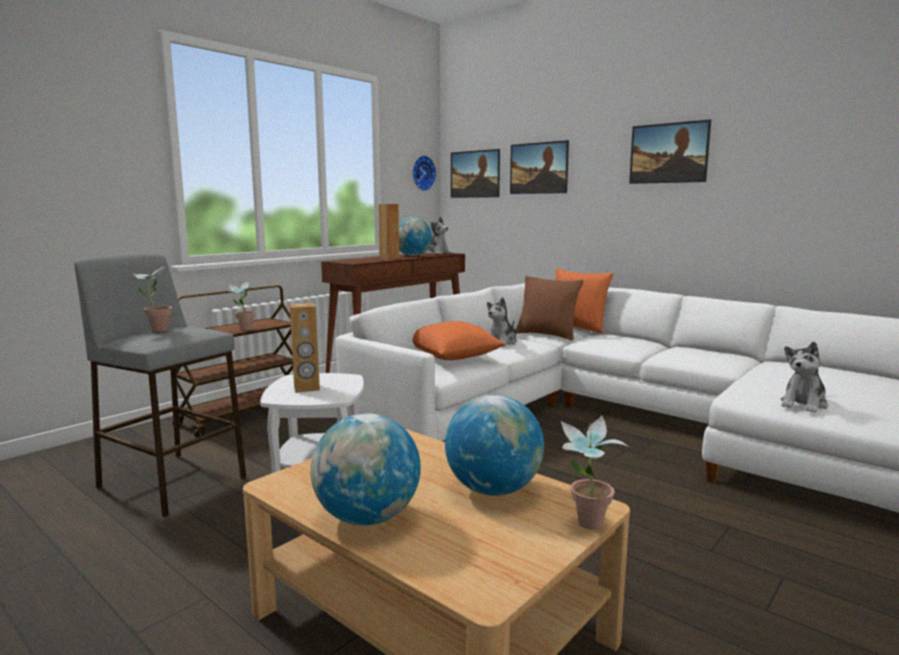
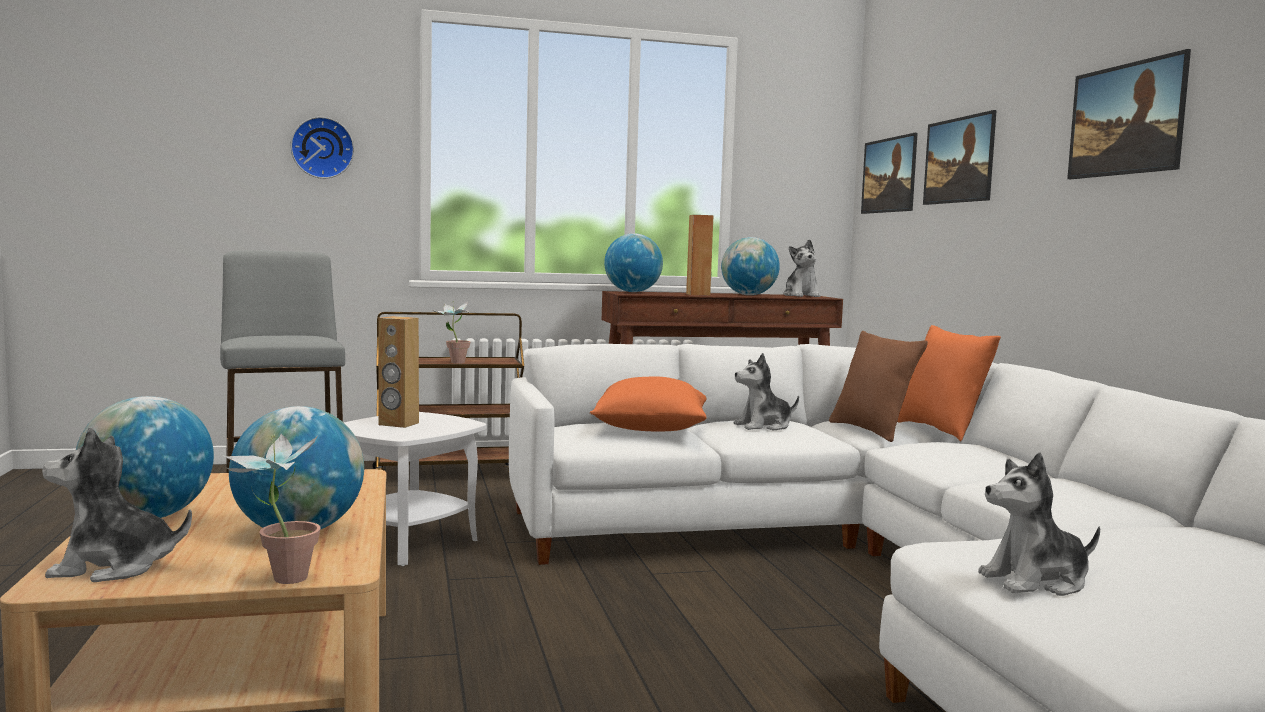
camera: 35 degrees right, 5 degrees down
(154, 330) = (278, 333): potted plant -> none
(345, 260) = (632, 292): none -> globe
(422, 173) = (815, 176): wall clock -> wall clock (323, 148)
(474, 564) = (113, 567): none -> plush toy

